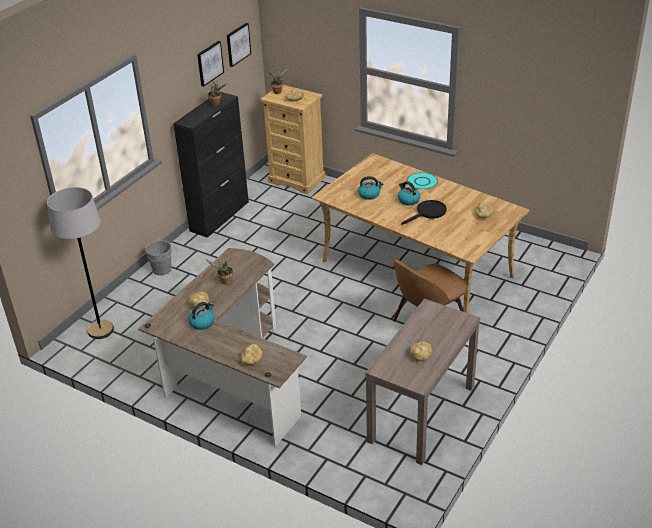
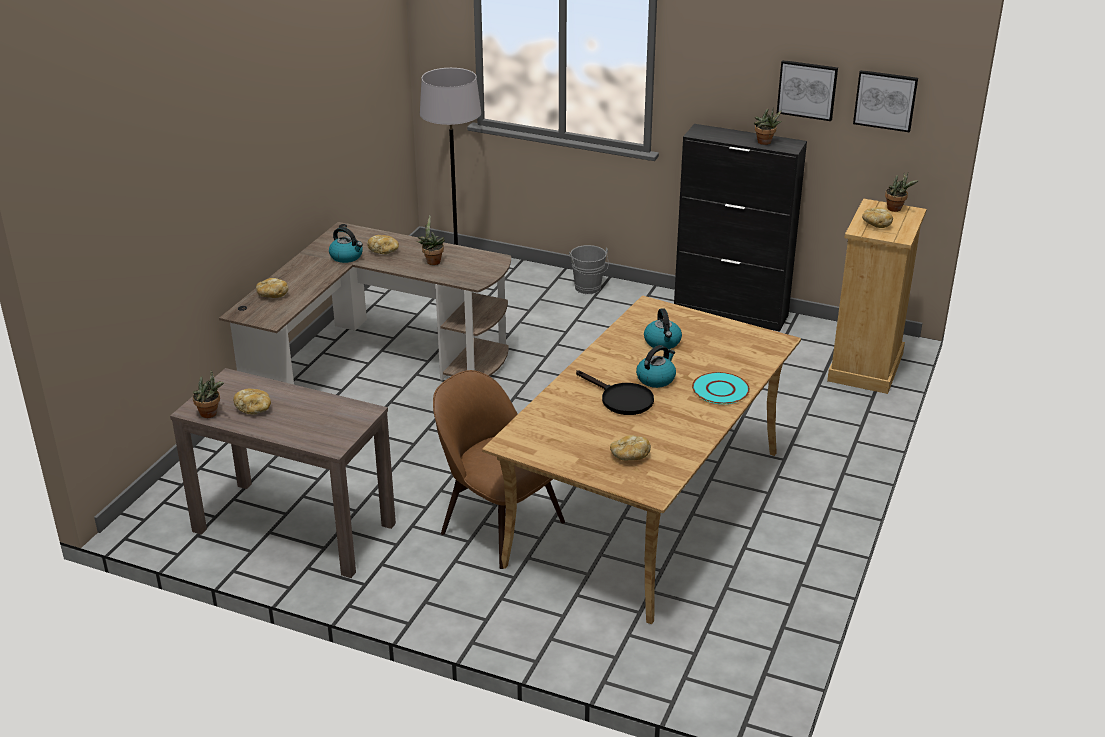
camera: 80 degrees right, 5 degrees down
(424, 375) = (211, 413): none -> potted plant

